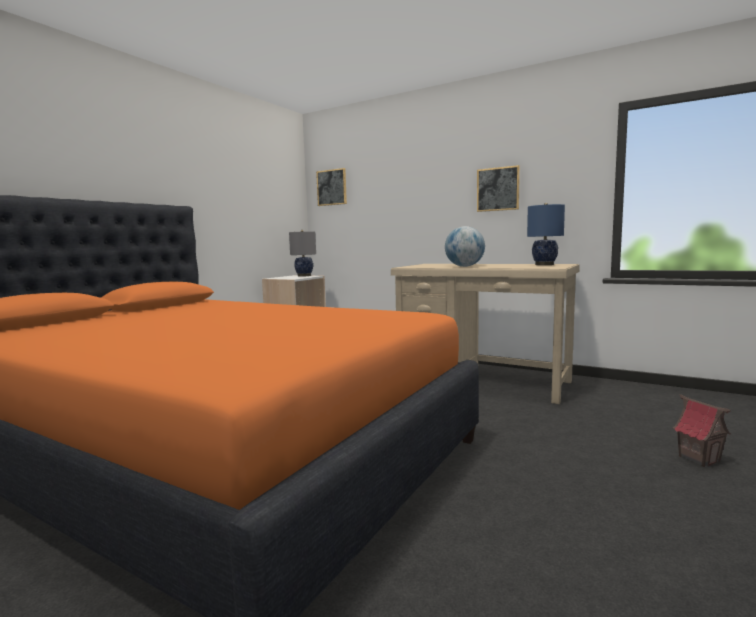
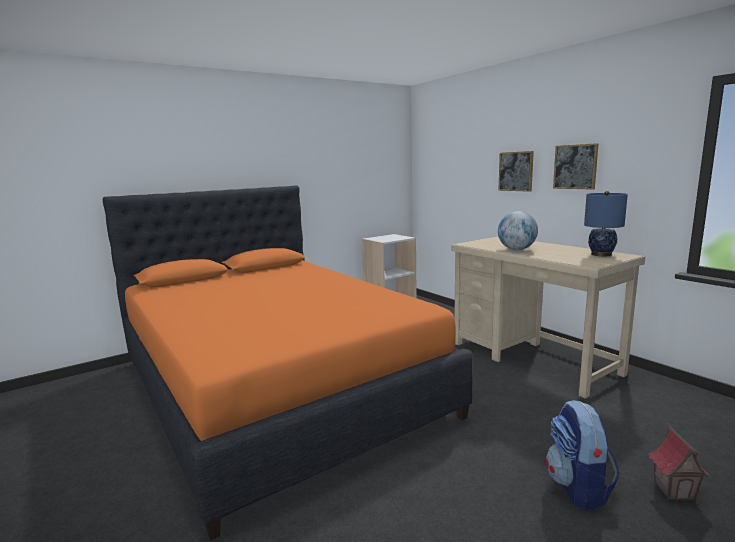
camera: 25 degrees right, 5 degrees up
(304, 276) = (399, 236): grey table lamp -> none
(332, 187) = (431, 155): picture -> picture (516, 171)
(631, 476) = (578, 488): none -> backpack

